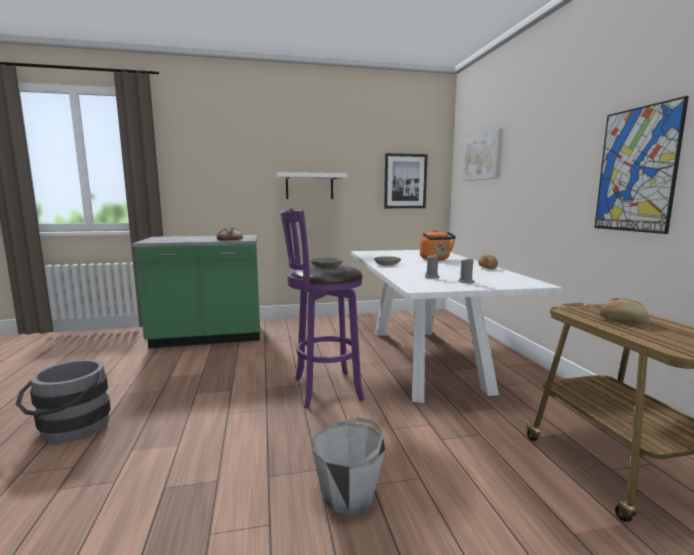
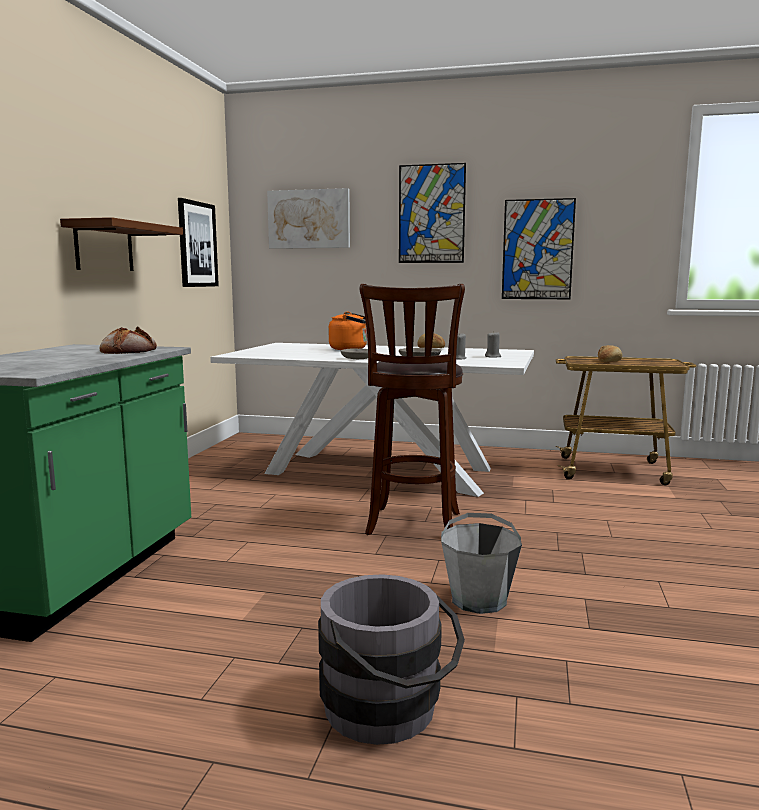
camera: 65 degrees left, 0 degrees up
(309, 186) = (104, 247): white shelf -> brown shelf
(323, 389) = (413, 525): purple stool -> brown stool
(349, 496) = (625, 547): grey bucket -> grey bucket (479, 599)
(549, 141) = (431, 214): none -> picture

